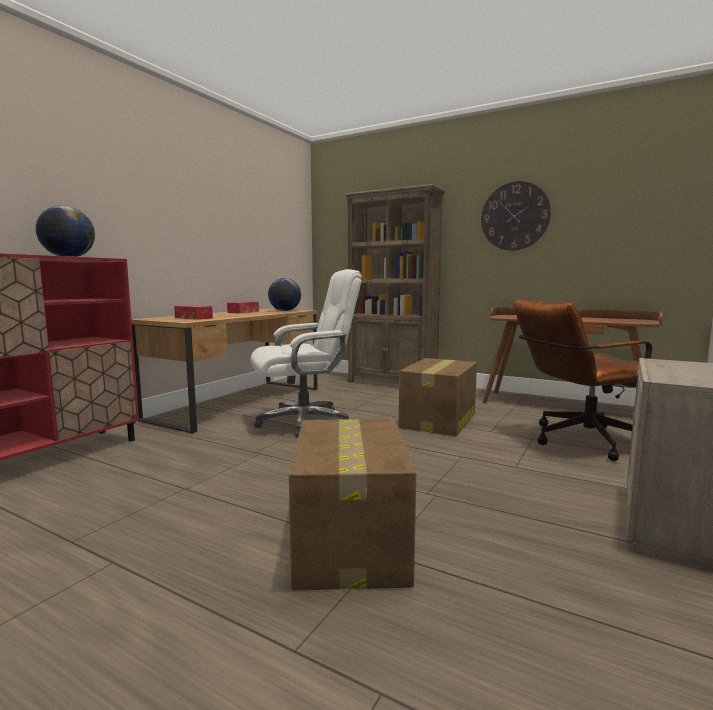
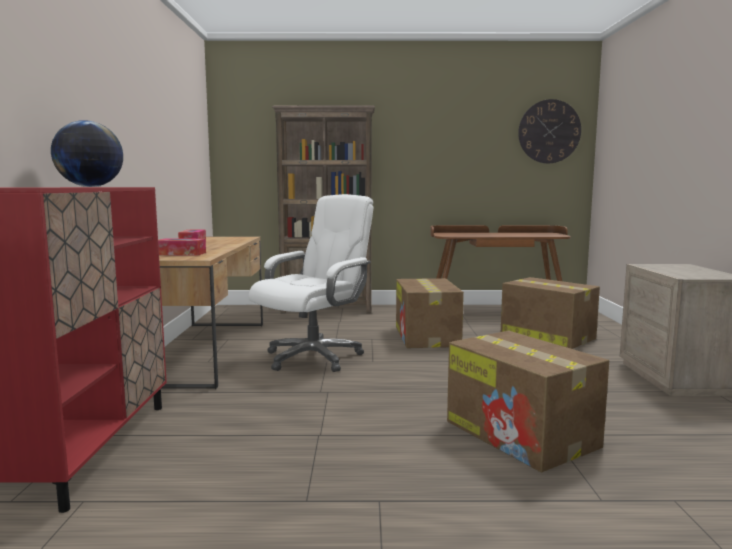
camera: 30 degrees left, 0 degrees up
(284, 311) = (231, 239): globe -> none
(515, 216) = (440, 141): wall clock -> wall clock (549, 131)
(578, 441) = (546, 336): brown office chair -> cardboard box

